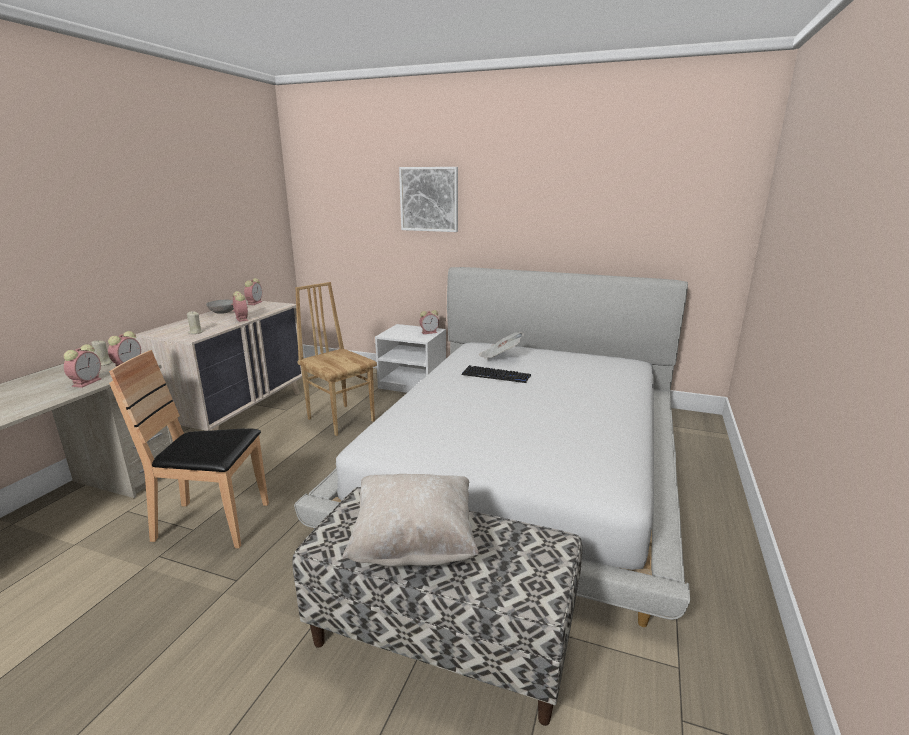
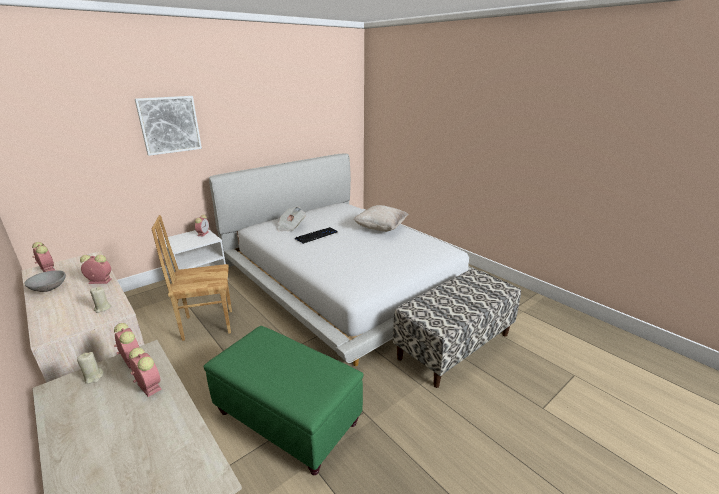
camera: 60 degrees left, 5 degrees up
(213, 523) = (287, 417): brown chair -> green ottoman
(414, 543) = (456, 304): beige pillow -> beige pillow (380, 228)

